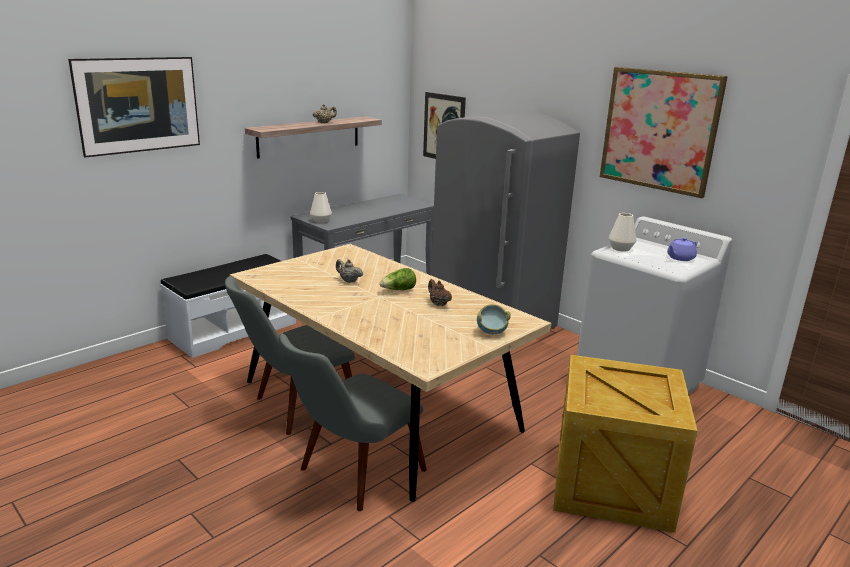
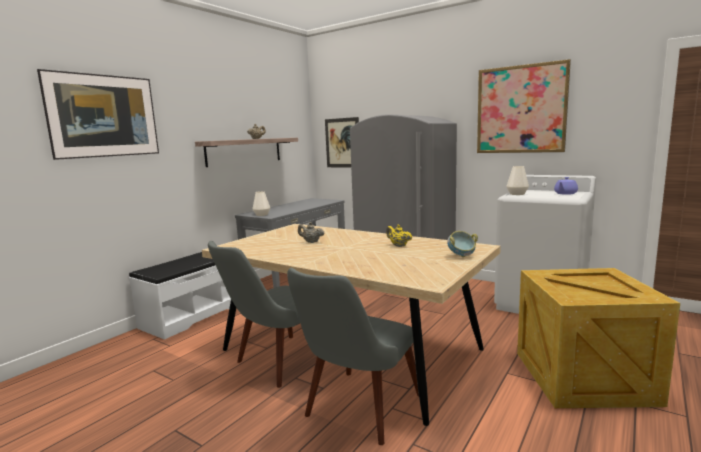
camera: 10 degrees left, 10 degrees down
(398, 290) = (358, 242): lettuce -> none
(438, 304) = (398, 245): brown teapot -> yellow teapot

